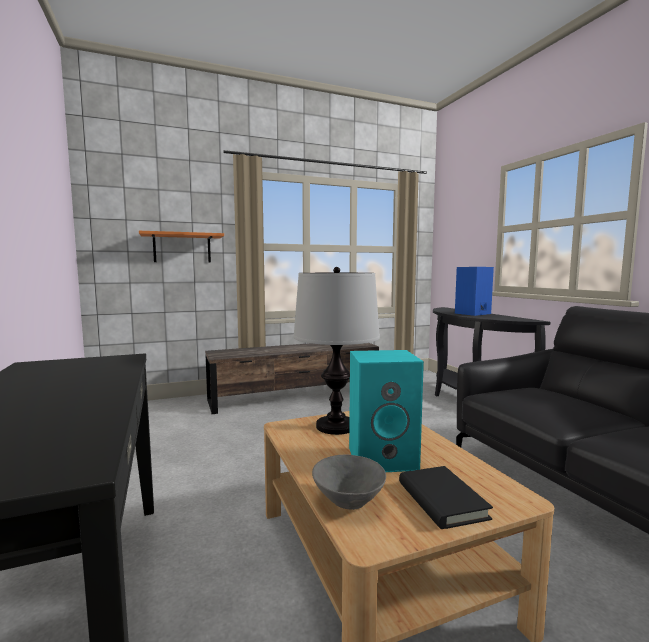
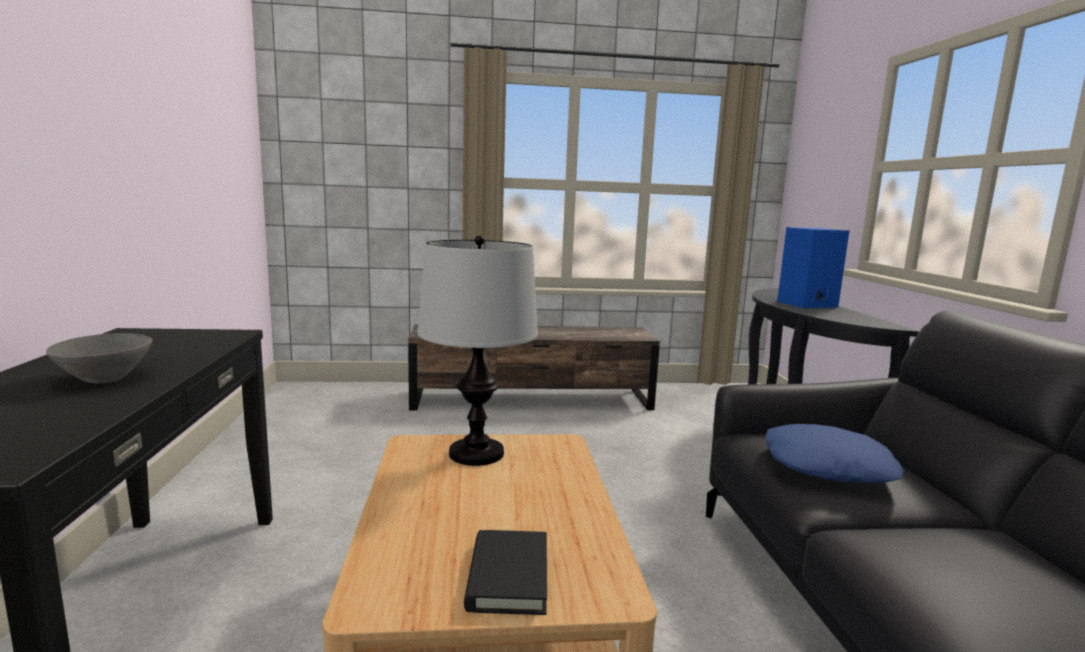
camera: 15 degrees right, 5 degrees up
(182, 248) = (393, 182): orange shelf -> none
(349, 502) = (392, 554): grey bowl -> grey bowl (104, 379)
(384, 458) = (493, 507): turquoise speaker -> none
(546, 403) = (827, 466): none -> blue pillow

